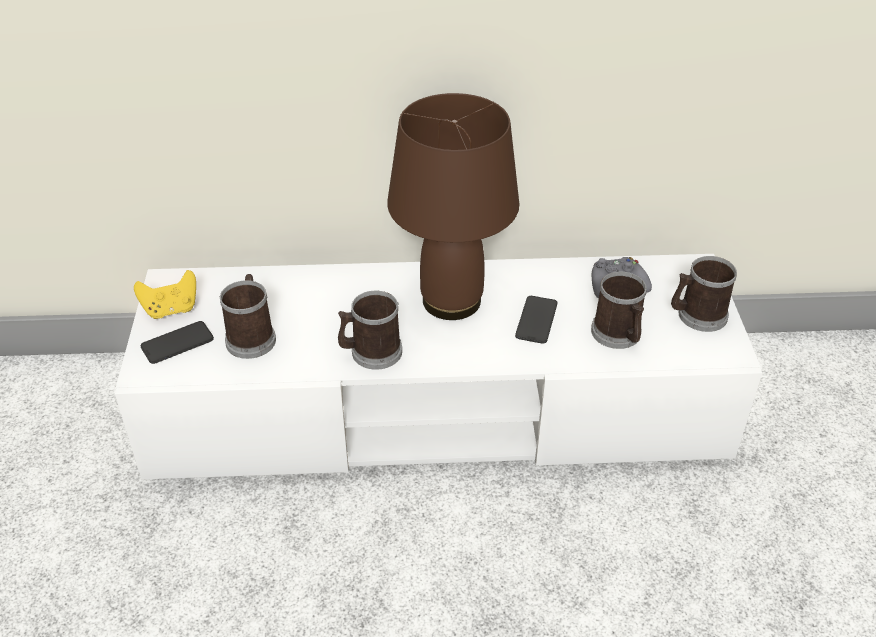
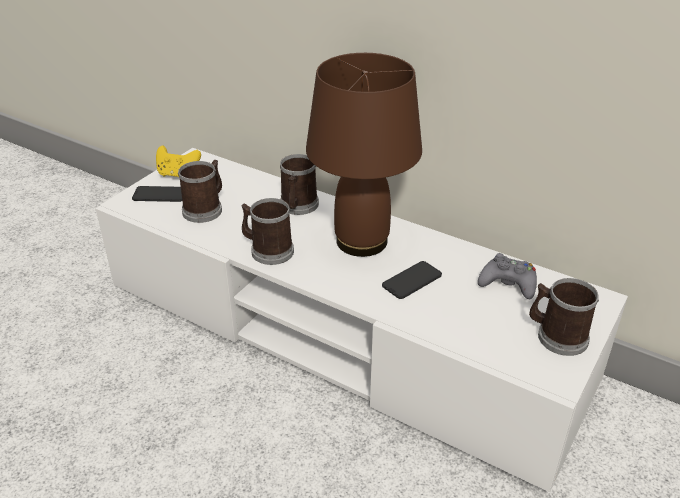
camera: 35 degrees right, 5 degrees down
(619, 335) = (468, 320): mug -> mug (298, 206)

